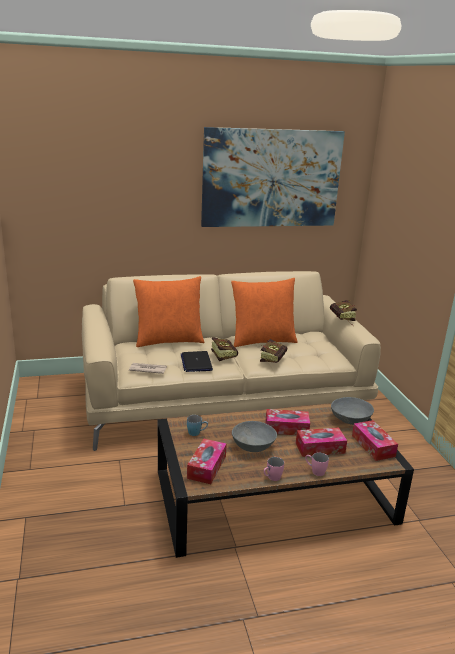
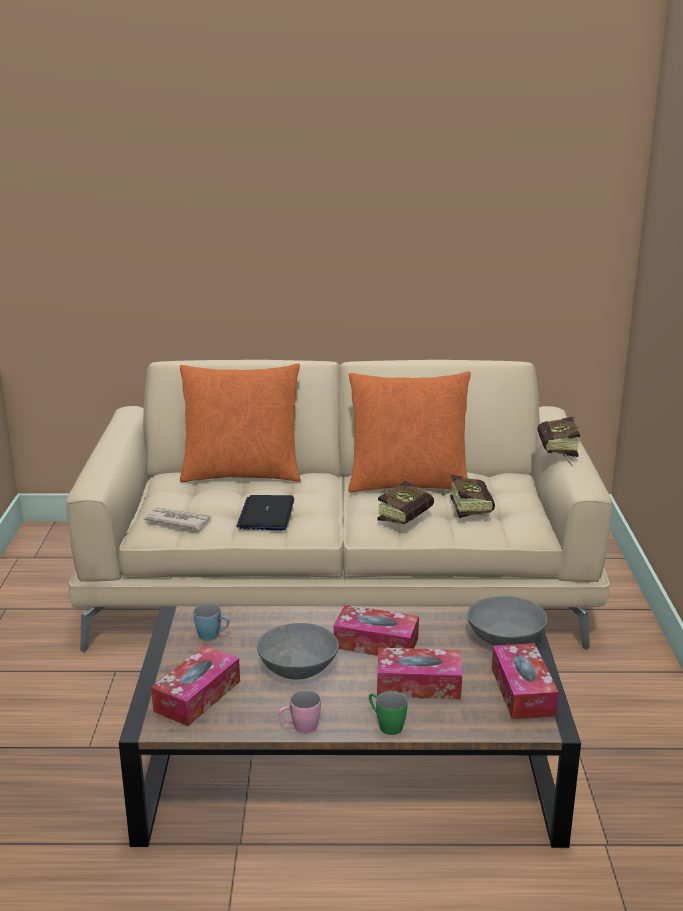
camera: 15 degrees right, 0 degrees up
(222, 355) = (319, 505): book -> book (469, 508)
(271, 178) = (446, 190): picture -> none
(315, 471) = (386, 725): pink mug -> green mug

